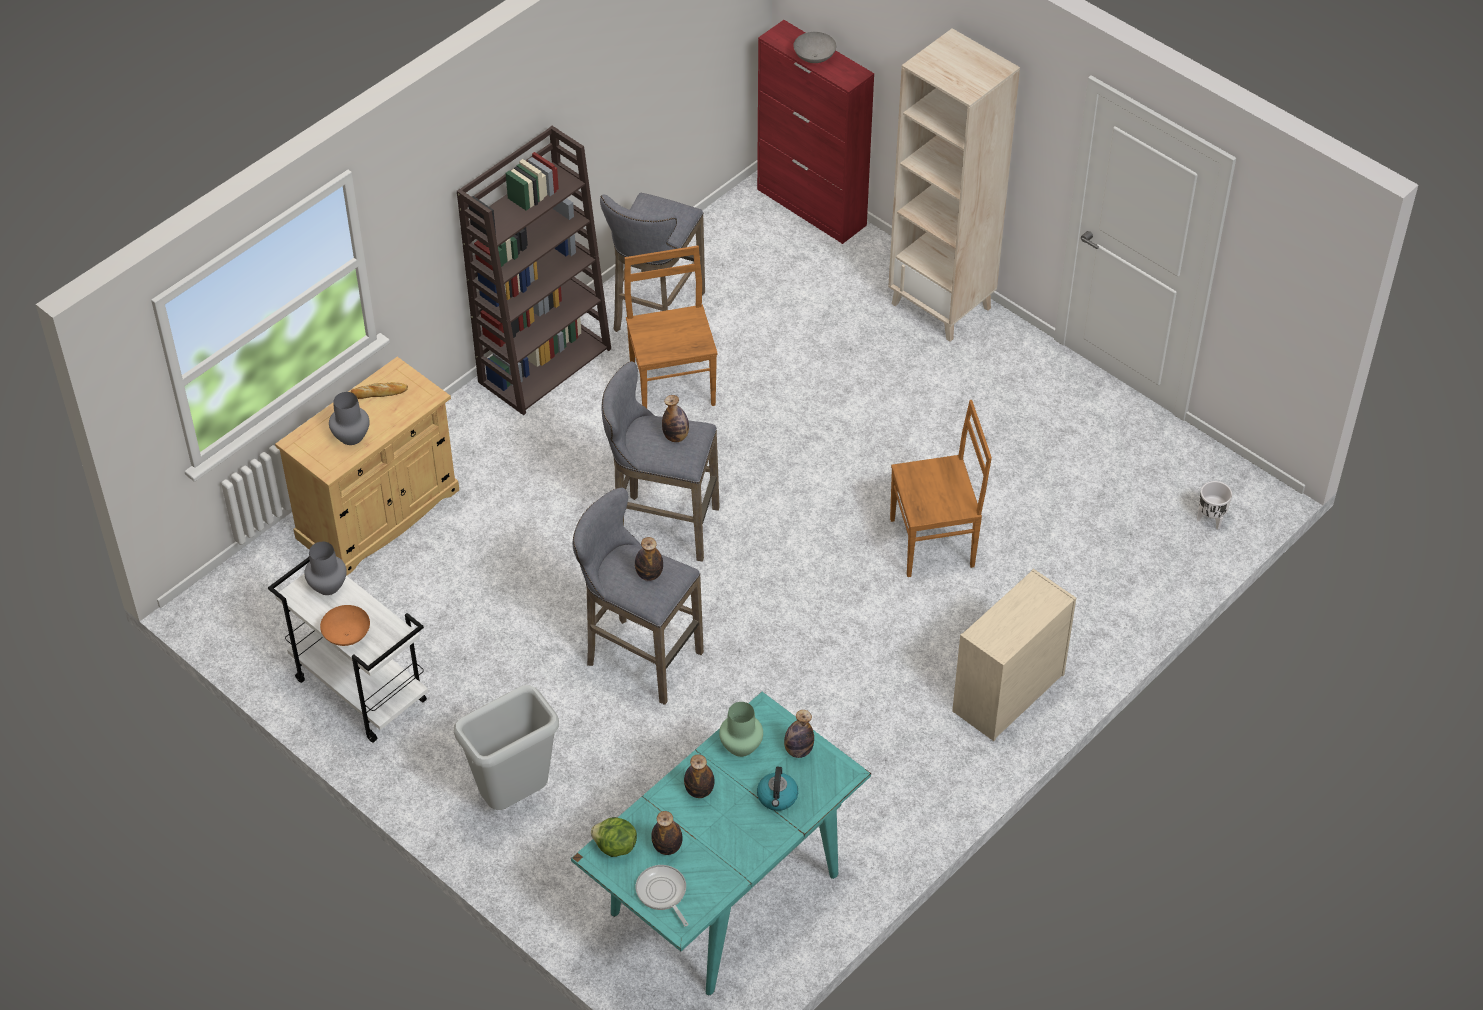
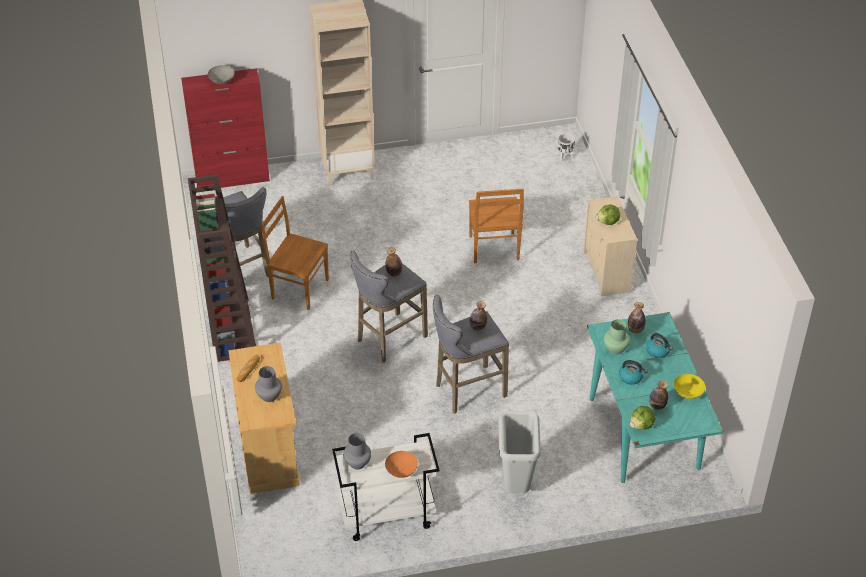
camera: 55 degrees left, 5 degrees down
(662, 893) = (684, 421): frying pan -> none
(699, 791) = (631, 377): bottle -> kettle
(721, 872) = (688, 393): none -> yellow bowl
(935, 542) = (494, 249): brown chair -> brown chair turned 150 degrees clockwise
(1007, 614) = (608, 222): none -> lettuce

